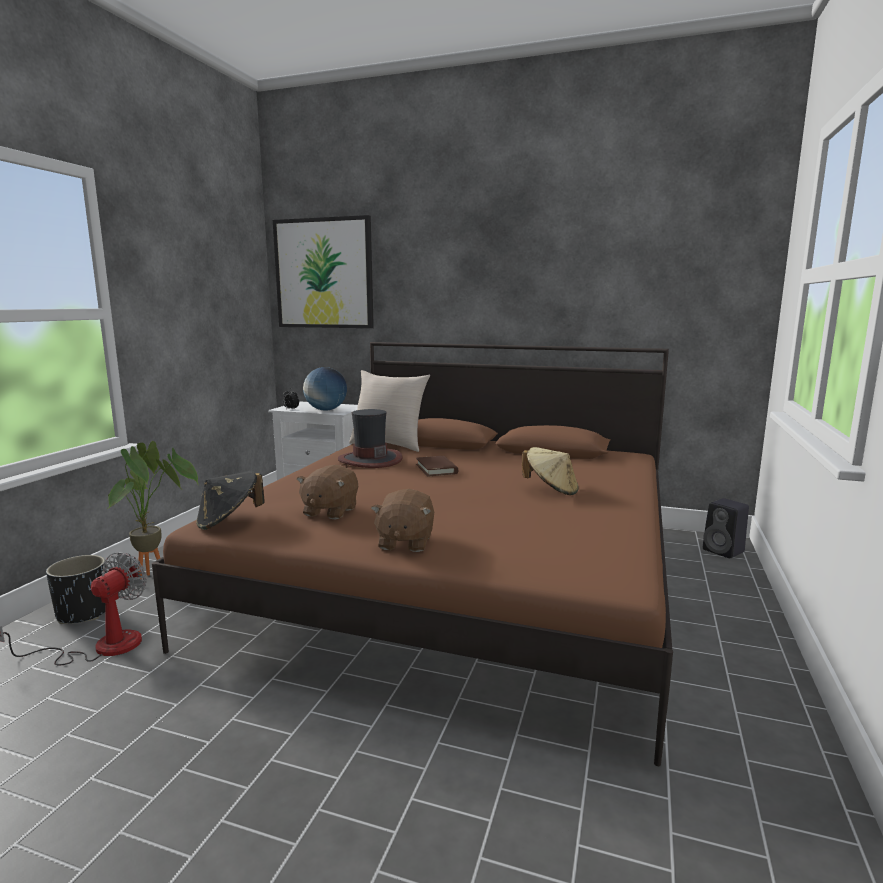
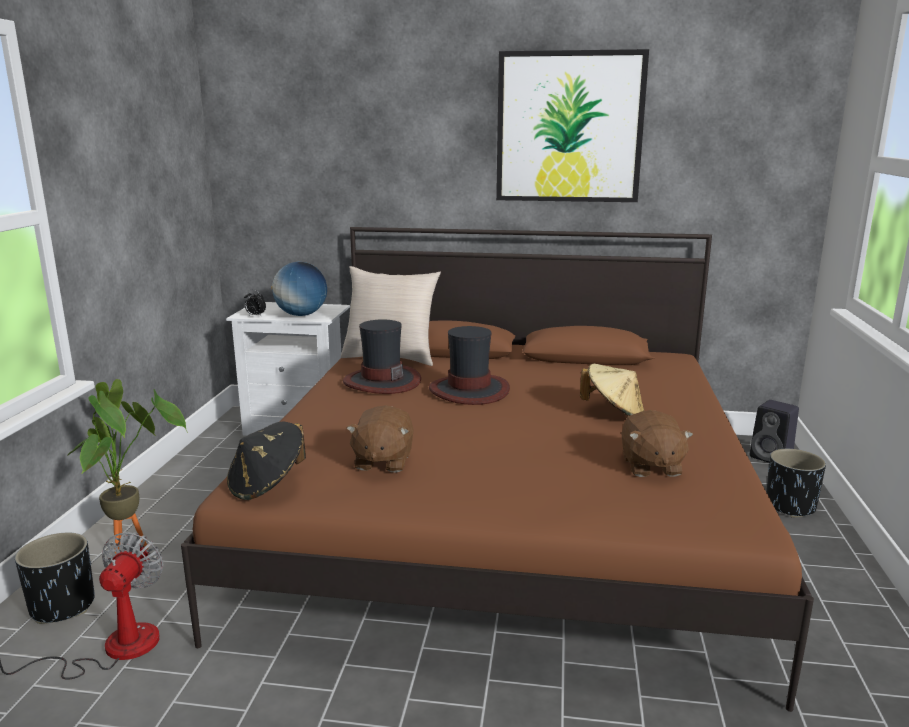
camera: 10 degrees left, 5 degrees up
(324, 273) = (284, 139): picture -> picture (569, 127)
(404, 542) = (494, 497): brown plush toy -> brown plush toy (650, 466)
(436, 469) = (469, 390): brown book -> hat
(726, 592) = (790, 506): none -> black planter

